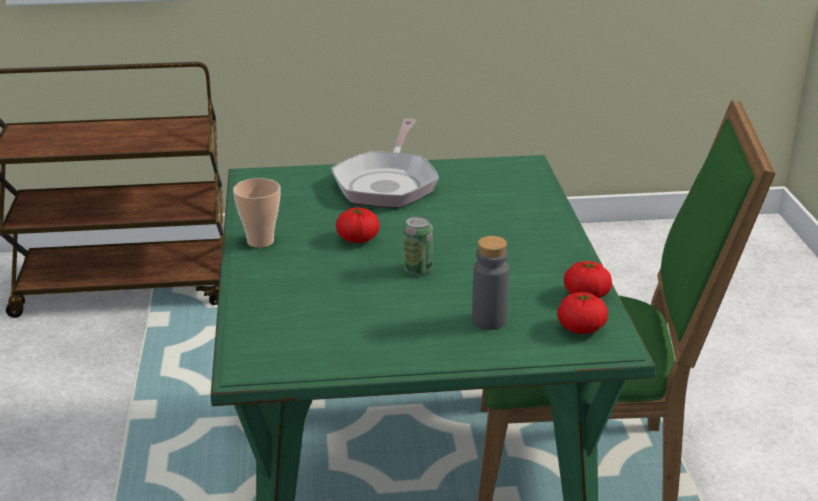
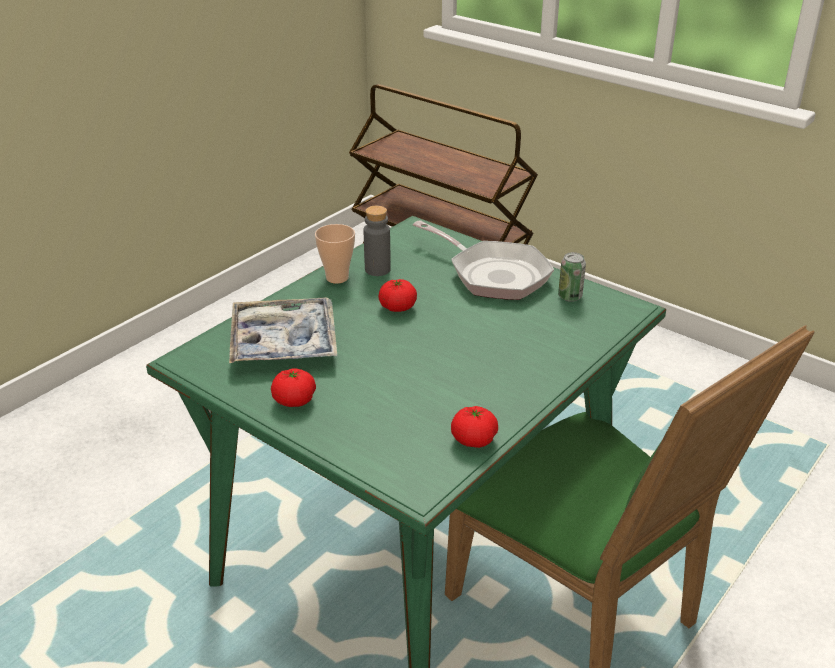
camera: 45 degrees right, 5 degrees up
(312, 309) = (284, 342): none -> tray
(387, 183) = (493, 274): frying pan -> frying pan turned 105 degrees counterclockwise
(417, 269) = (395, 351): can -> can (570, 296)
(489, 321) = (371, 416): grey bottle -> grey bottle (377, 270)
(581, 328) = (422, 462): tomato -> tomato (294, 400)

